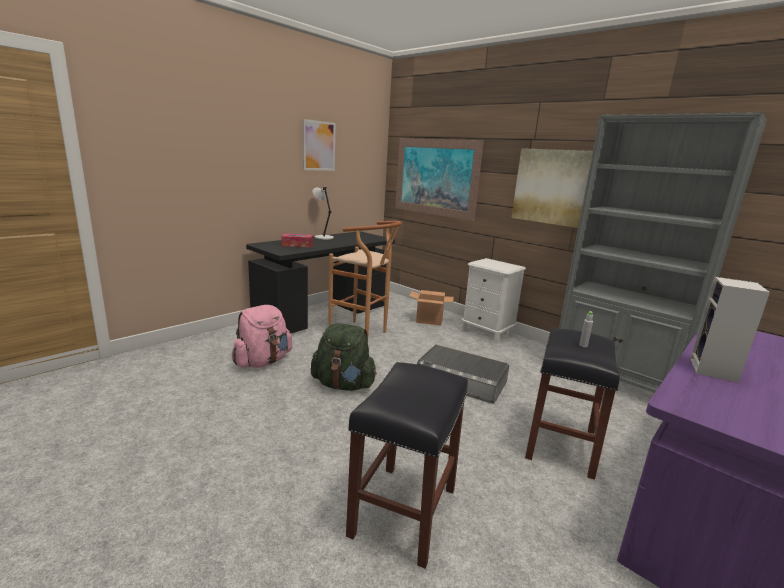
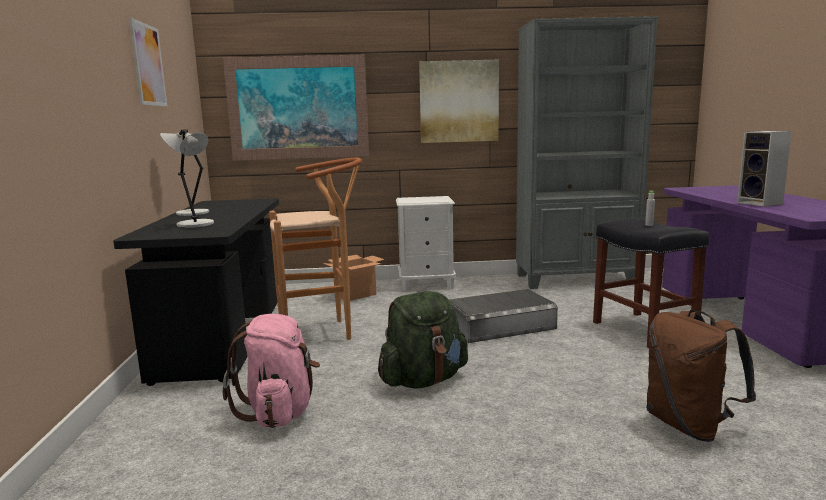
camera: 45 degrees left, 5 degrees down
(297, 245) = (197, 224): tissue box -> grey table lamp
(404, 513) = (689, 426): black stool -> brown backpack

